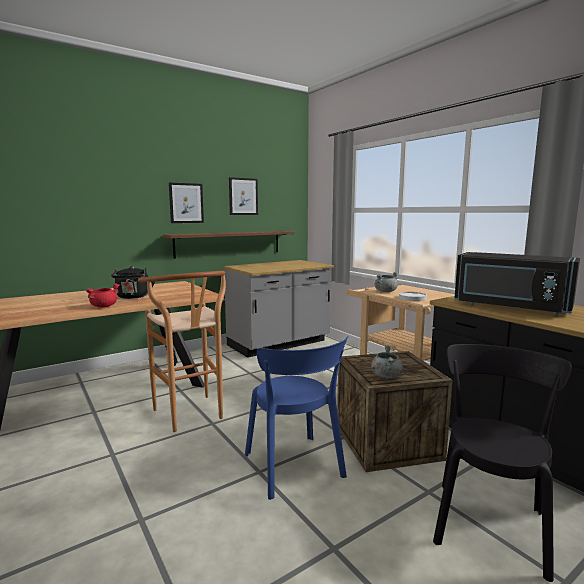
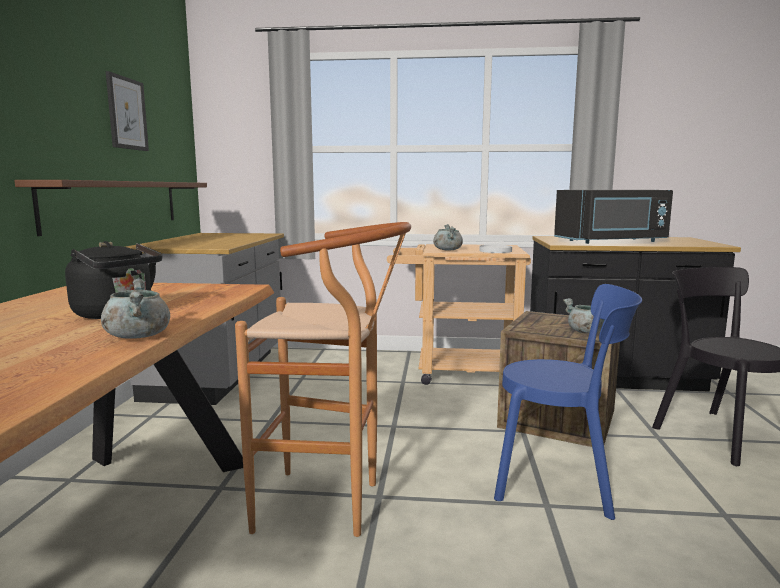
camera: 50 degrees left, 0 degrees up
(104, 306) = (137, 336): red cooking pot -> grey cooking pot
(186, 203) = (48, 113): picture -> none

